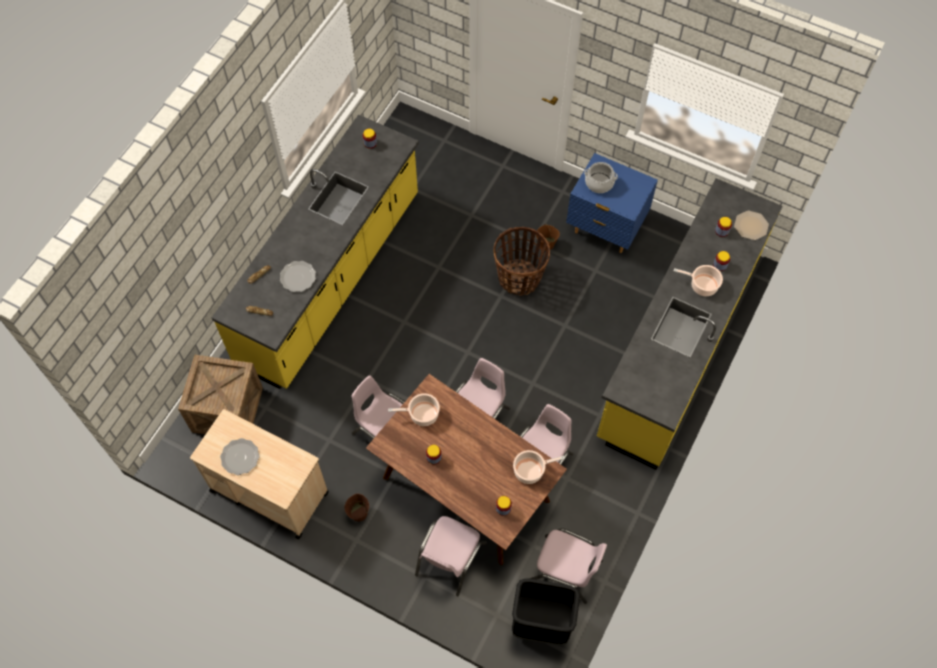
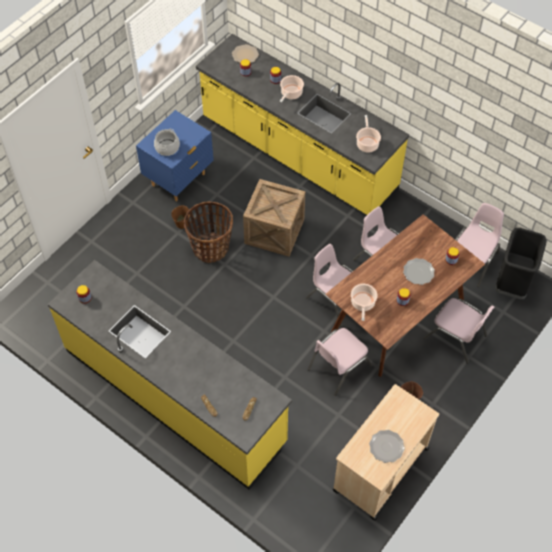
camera: 80 degrees left, 5 degrees down
(227, 409) = (293, 499): crate -> crate (274, 231)
(298, 277) = (219, 373): plate -> plate (418, 272)
(530, 470) = (422, 237): cooking pot -> cooking pot (367, 143)

